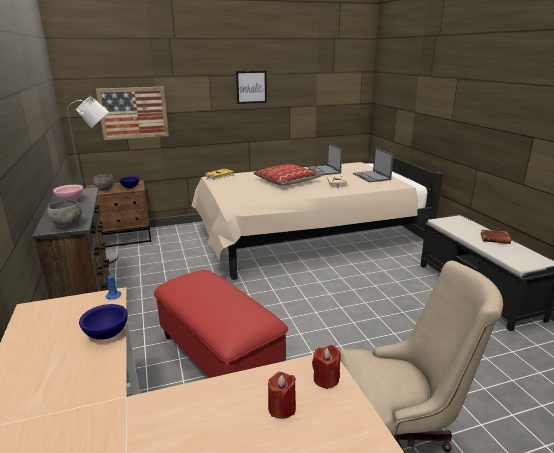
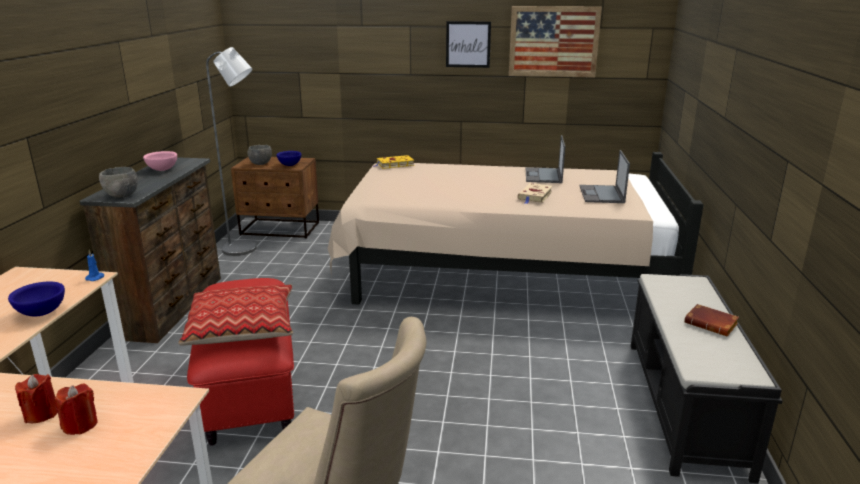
camera: 25 degrees right, 0 degrees up
(133, 113) = (310, 70): picture -> picture (553, 41)
(287, 181) = (469, 184): pillow -> pillow (242, 326)
(326, 379) = (157, 413): red candle -> red candle (41, 414)

